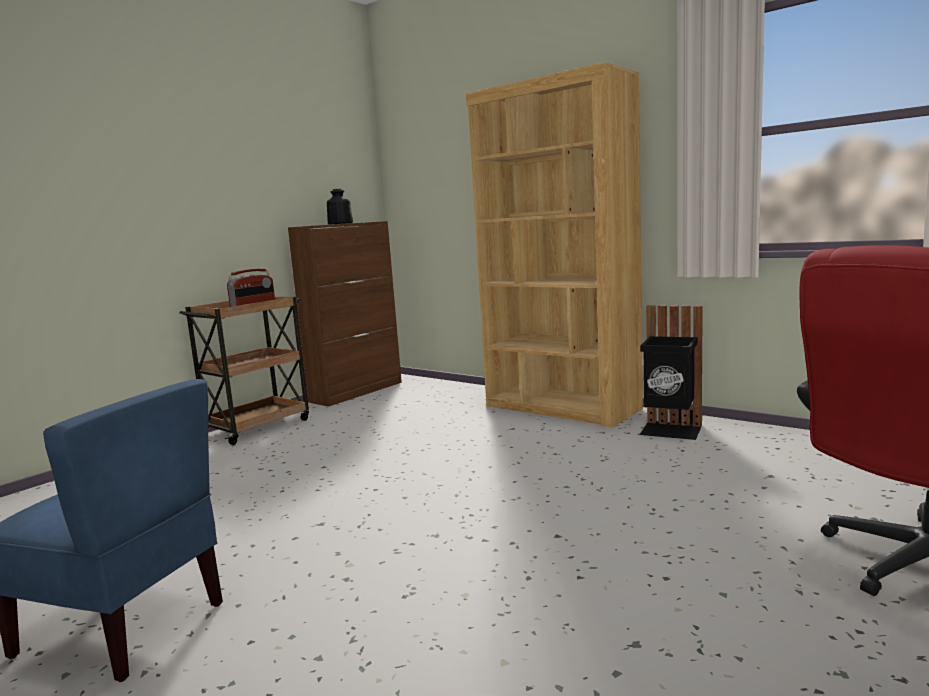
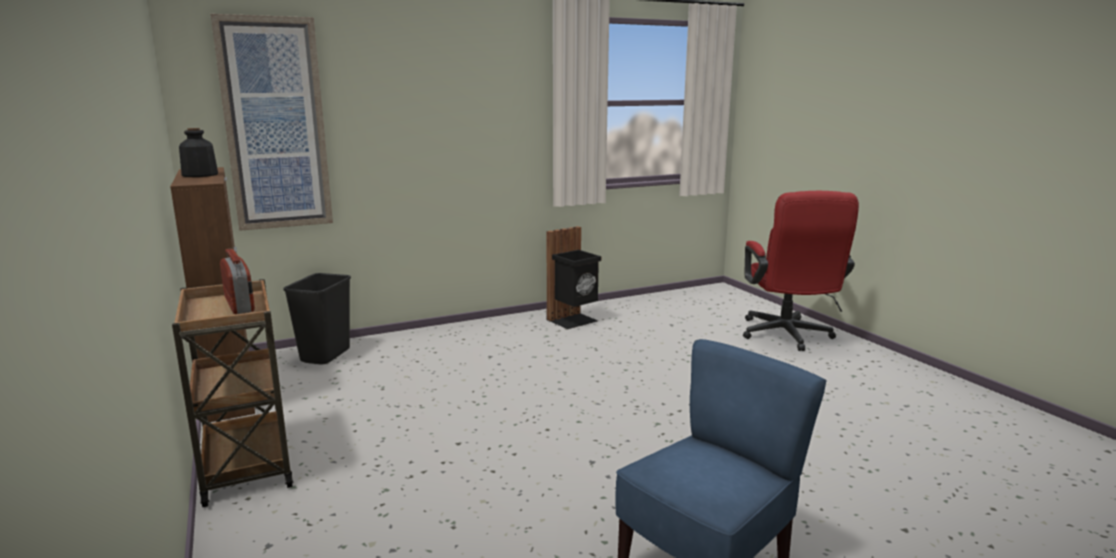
camera: 65 degrees left, 5 degrees up
(436, 187) = (275, 125): none -> picture
(440, 390) = (325, 355): none -> black trash can
(561, 407) = (472, 331): brown bookcase -> none

